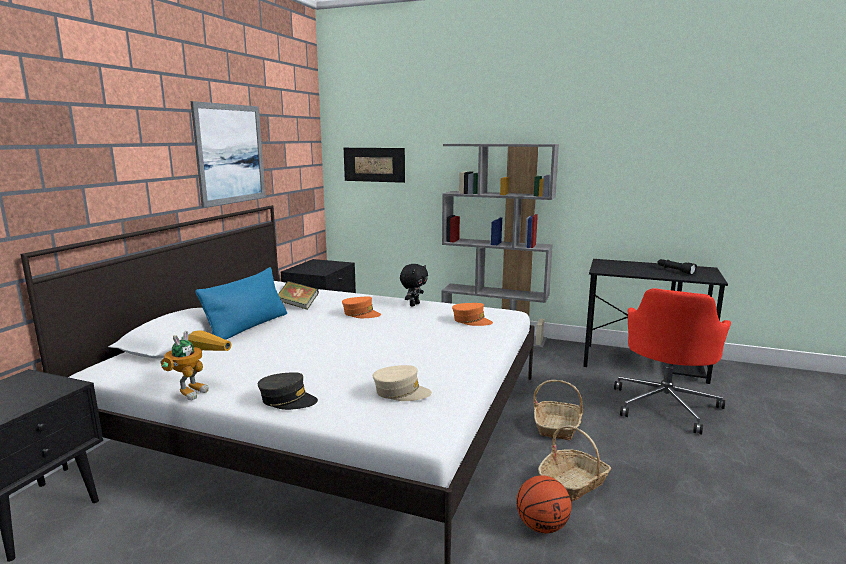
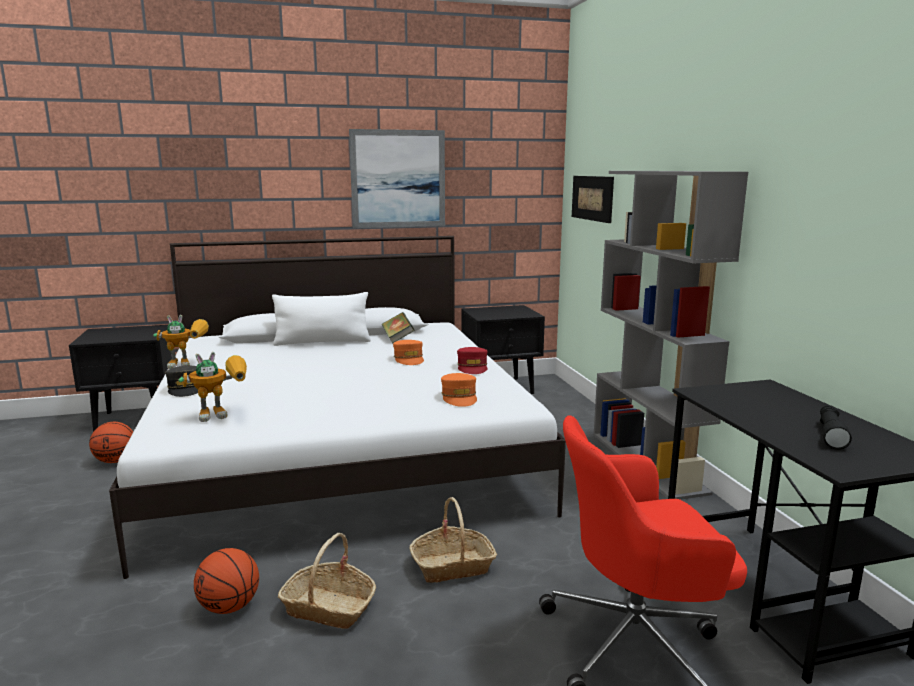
camera: 55 degrees right, 0 degrees up
(145, 551) = (115, 461): none -> basketball
(248, 327) = (322, 342): blue pillow -> white pillow
(401, 392) = (223, 413): beige cap -> toy robot
(414, 304) = (472, 367): black plush toy -> red cap

